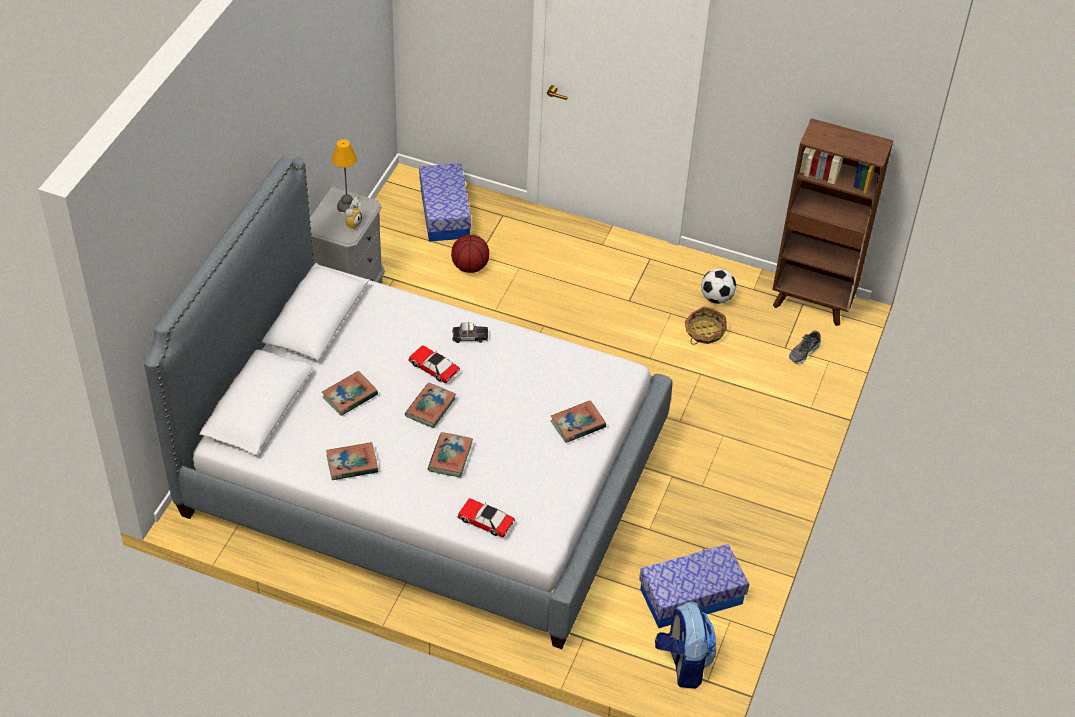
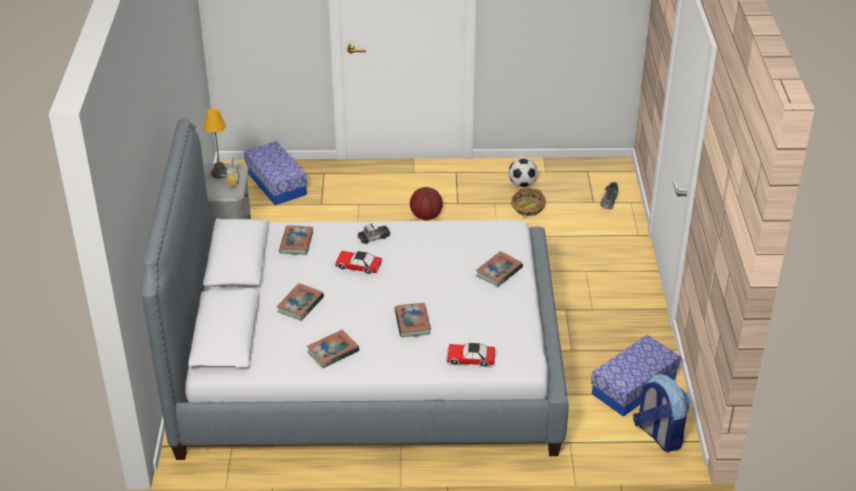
camera: 20 degrees left, 10 degrees down
(430, 407) = (373, 293): book -> book (296, 242)
(470, 266) = (319, 213): basketball -> basketball (426, 216)
(812, 303) = (594, 169): brown bookcase -> none

